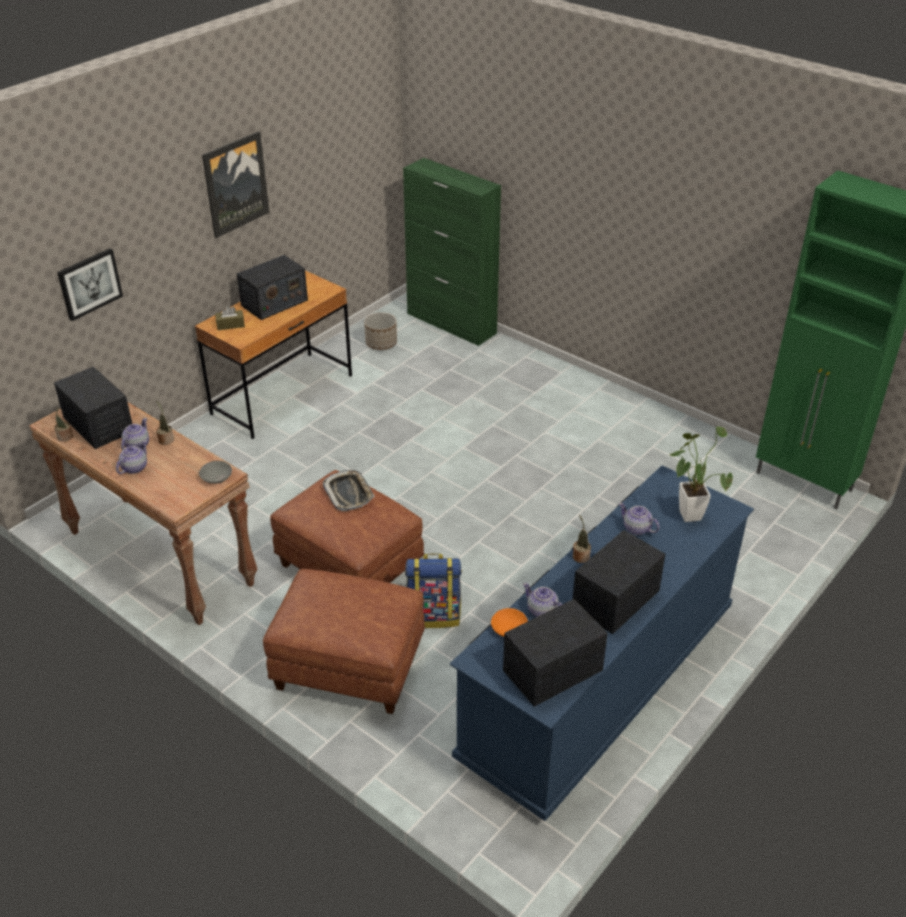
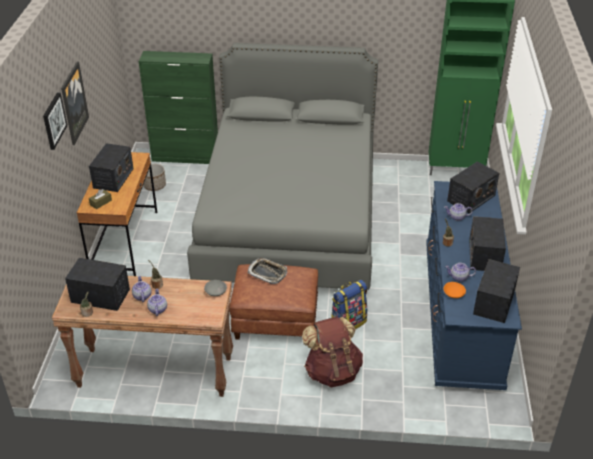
camera: 35 degrees left, 0 degrees up
(89, 283) = (34, 203): picture -> picture (53, 120)
(350, 665) = (332, 371): brown ottoman -> brown backpack
(500, 448) = (289, 218): none -> grey bed
(688, 512) = (471, 198): potted plant -> radio

